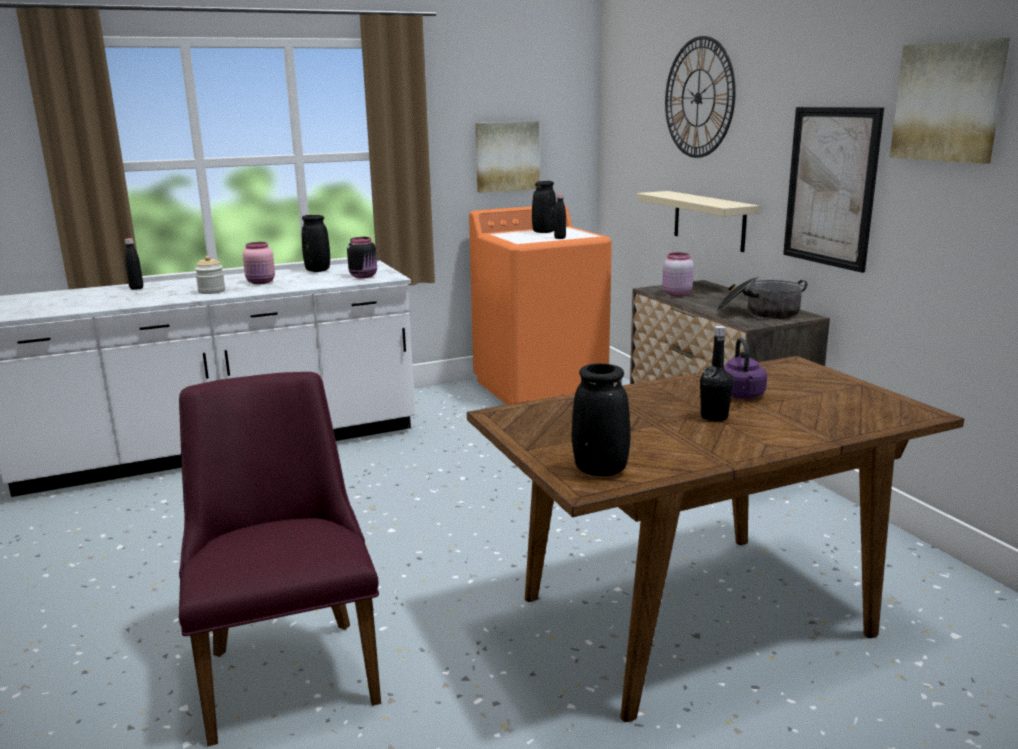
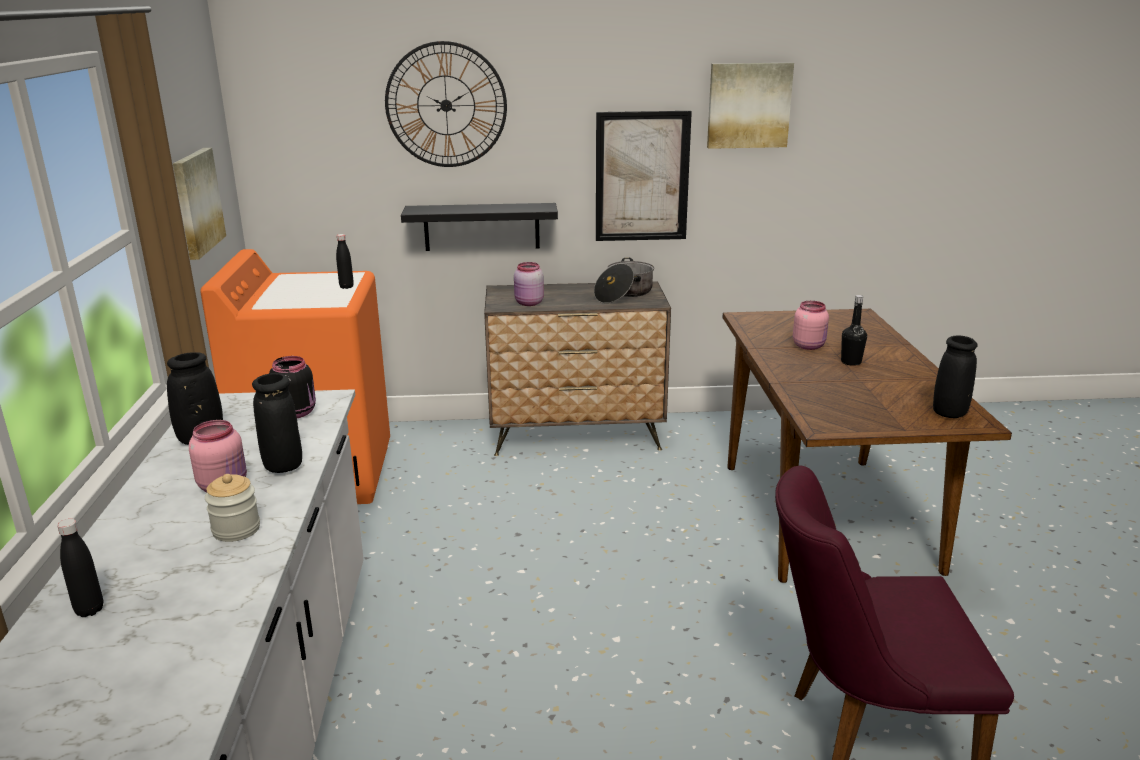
camera: 70 degrees left, 5 degrees up
(544, 232) = (295, 287): black vase -> black vase (283, 466)
(709, 220) = (481, 227): beige shelf -> black shelf
(742, 396) = (809, 346): purple kettle -> pink jar

